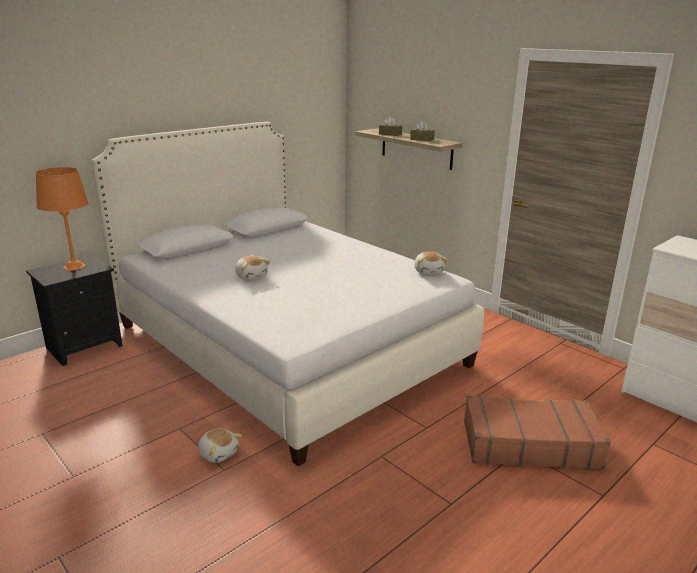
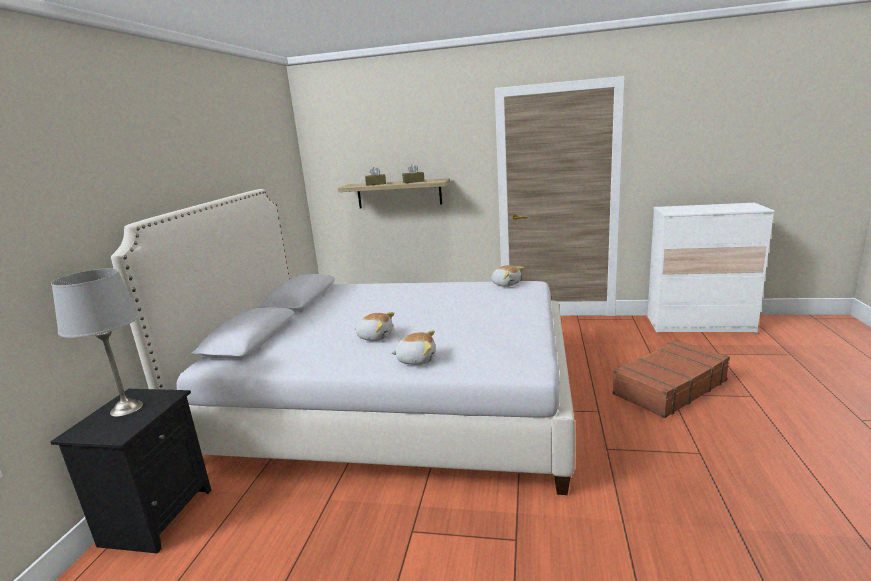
camera: 35 degrees left, 5 degrees down
(74, 267) = (127, 408): orange table lamp -> grey table lamp
(218, 453) = (486, 528): plush toy -> plush toy (416, 359)

